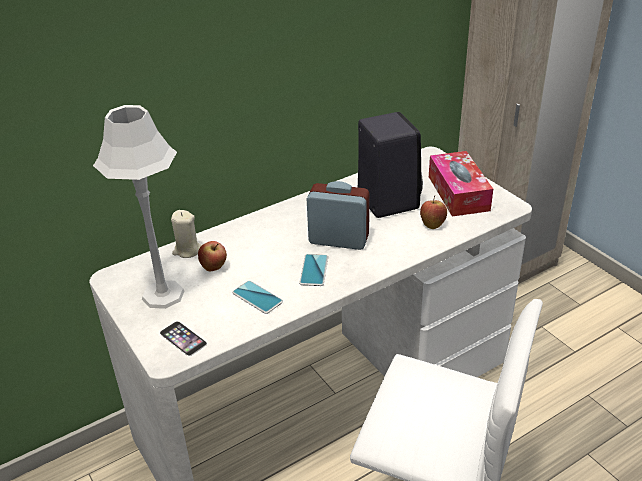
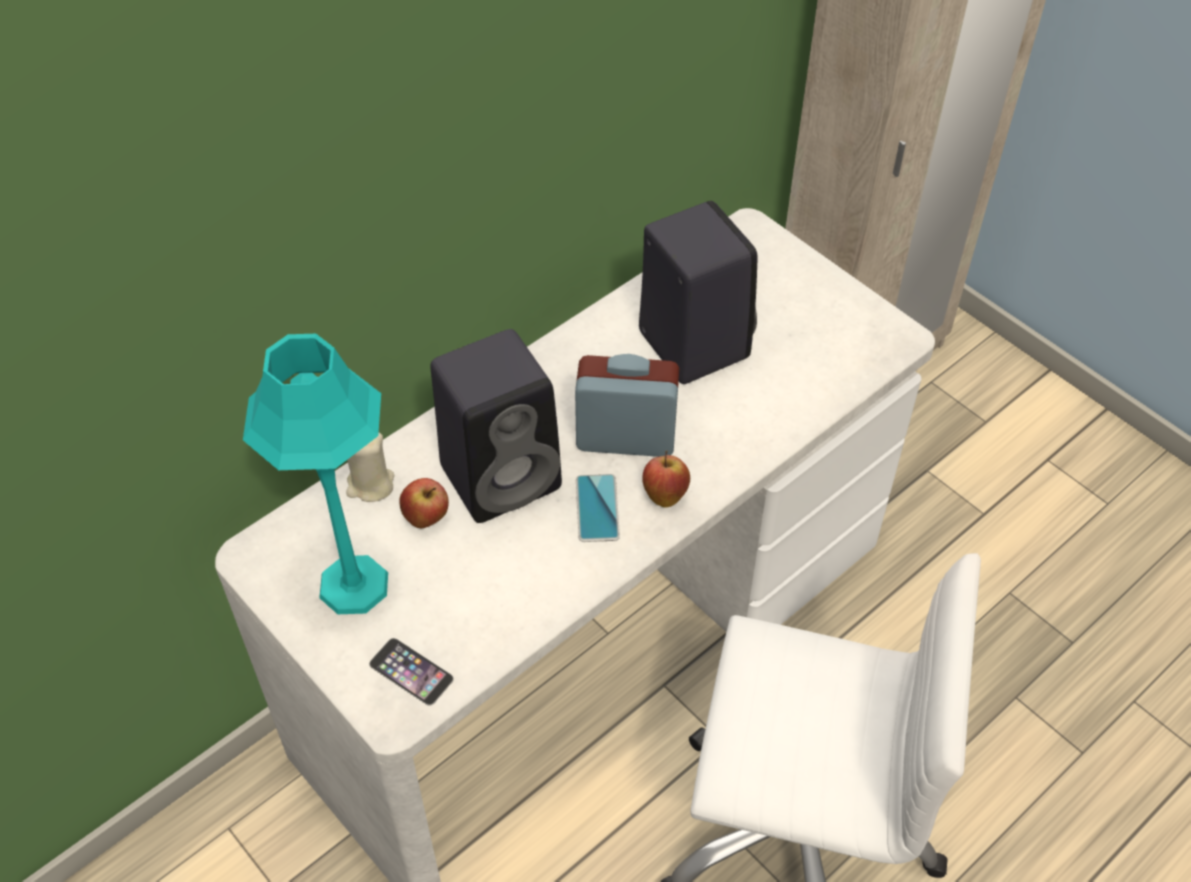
camera: 10 degrees left, 15 degrees up
(163, 294) = (353, 584): grey table lamp -> turquoise table lamp
(257, 297) = (515, 575): phone -> none
(264, 251) = (504, 475): none -> black speaker
(432, 224) = (776, 390): apple -> apple (664, 494)
(458, 193) = (809, 316): tissue box -> none

